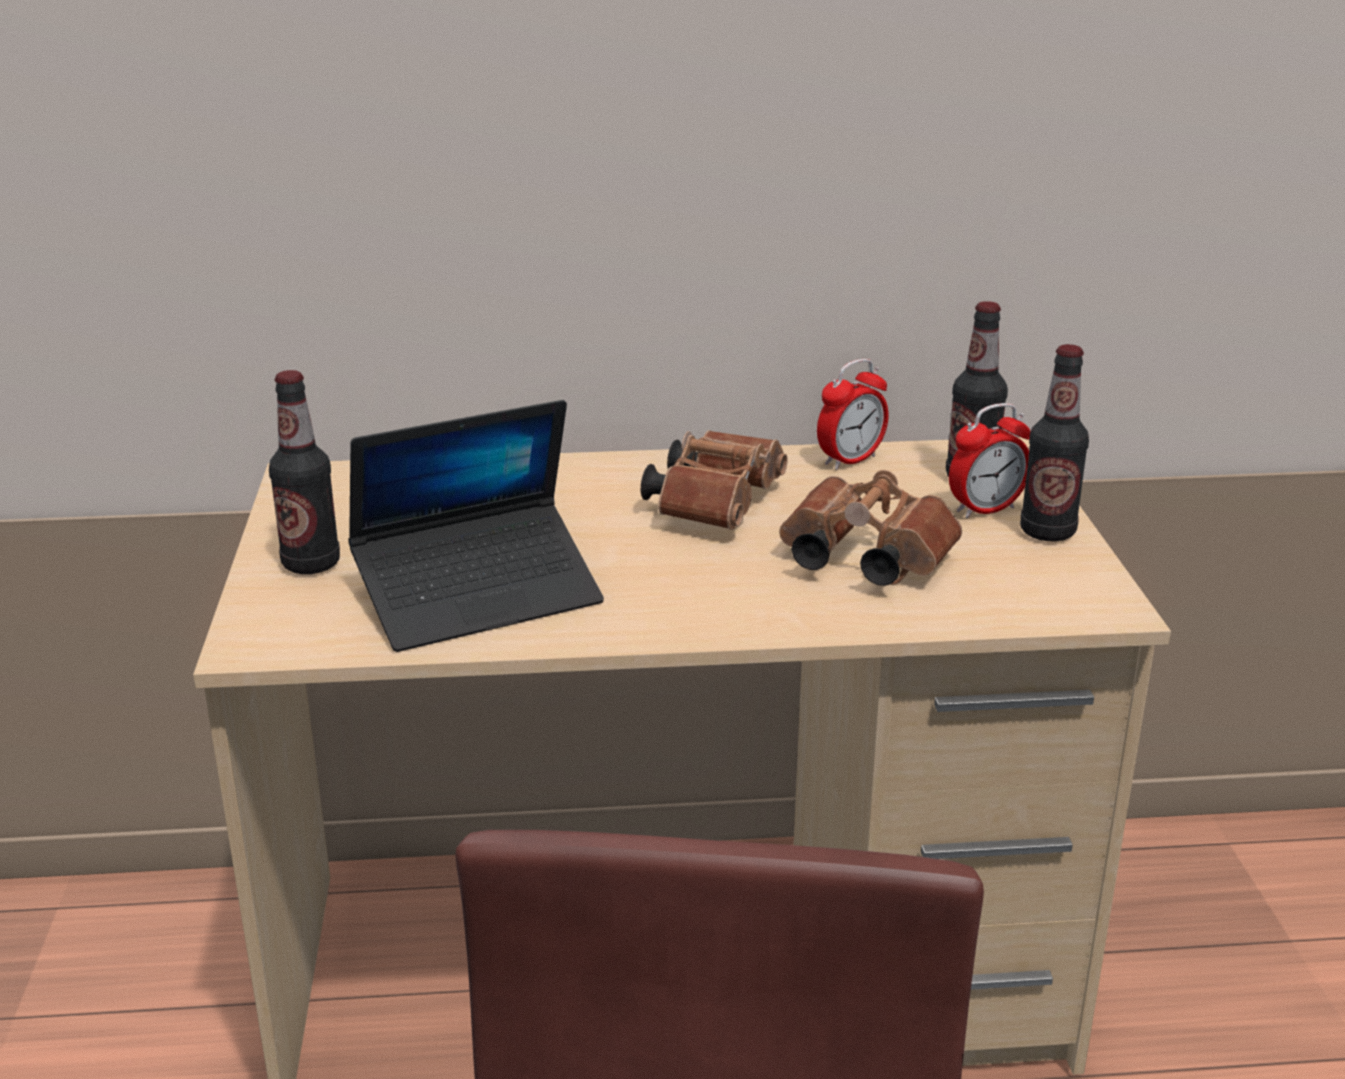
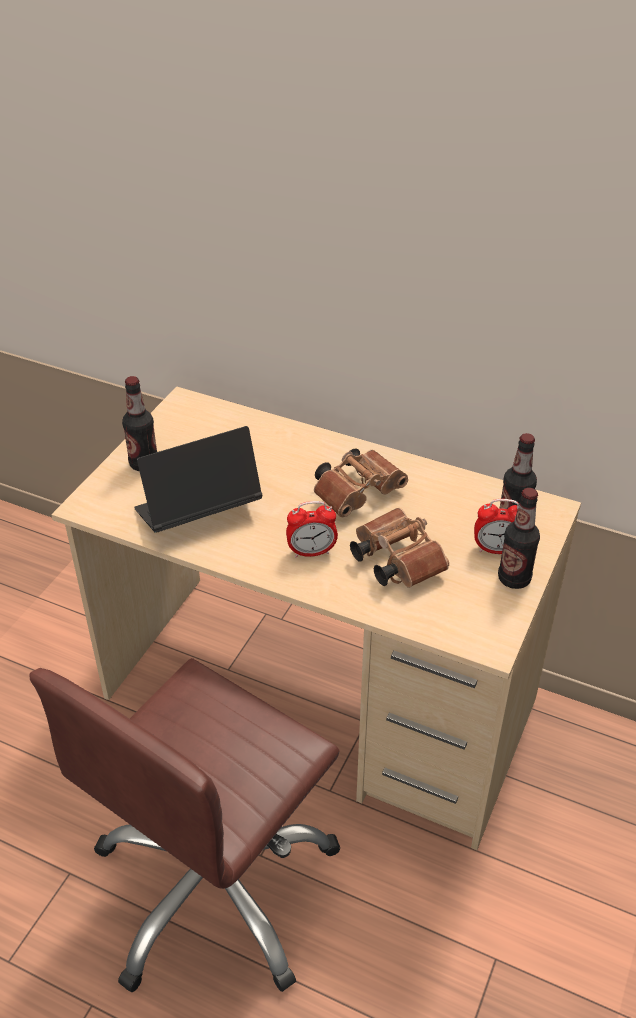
camera: 30 degrees right, 15 degrees up
(479, 596) = (198, 513): laptop -> laptop turned 150 degrees clockwise
(850, 460) = (459, 485): alarm clock -> alarm clock (311, 552)

